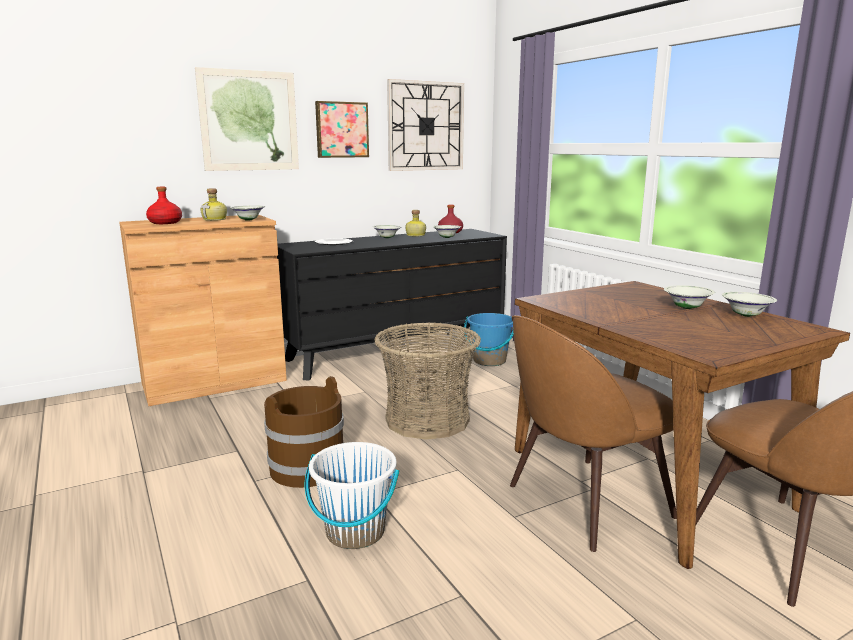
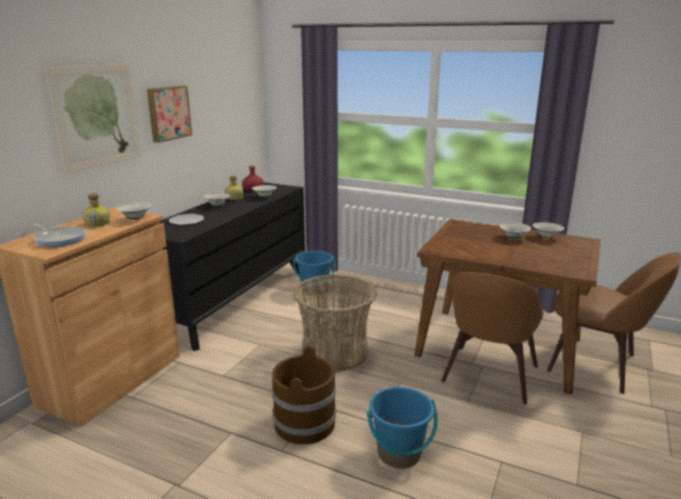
camera: 35 degrees left, 5 degrees up
(165, 223) = (59, 239): red bottle -> frying pan
(355, 532) = (399, 454): white bucket -> blue bucket
(425, 126) = (224, 100): wall clock -> none

